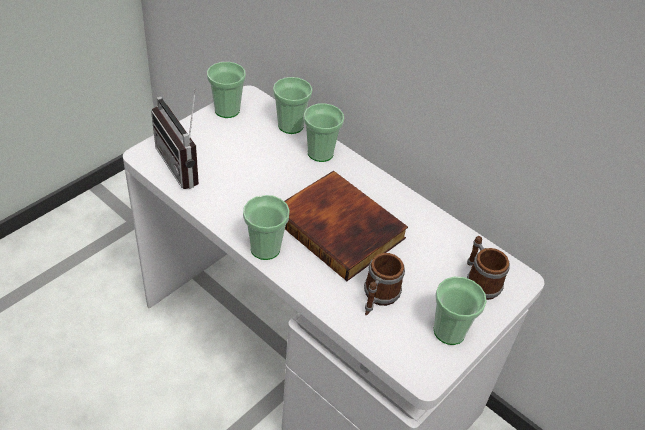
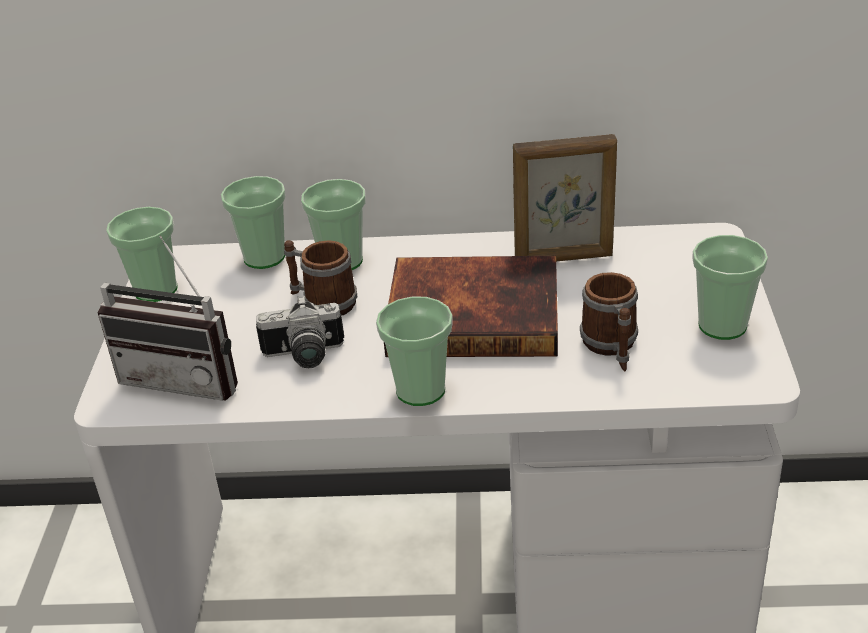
camera: 35 degrees left, 10 degrees down
(241, 192) = (304, 356): none -> camera
(424, 231) = (564, 258): none -> picture frame
(479, 281) = (682, 265): mug -> mug (322, 302)

